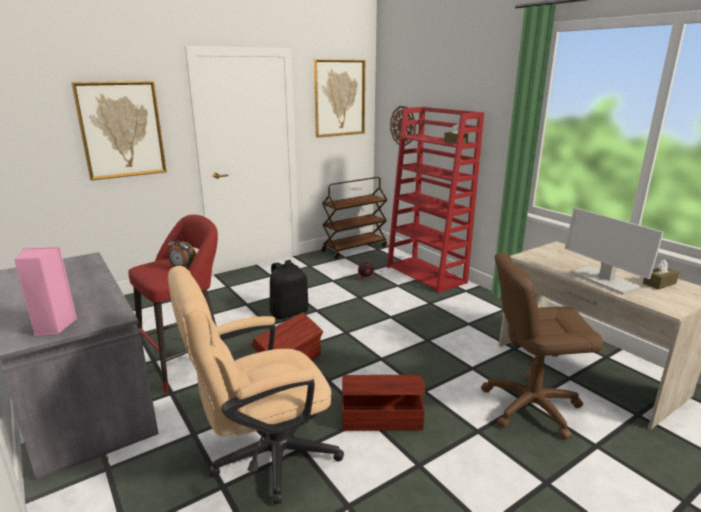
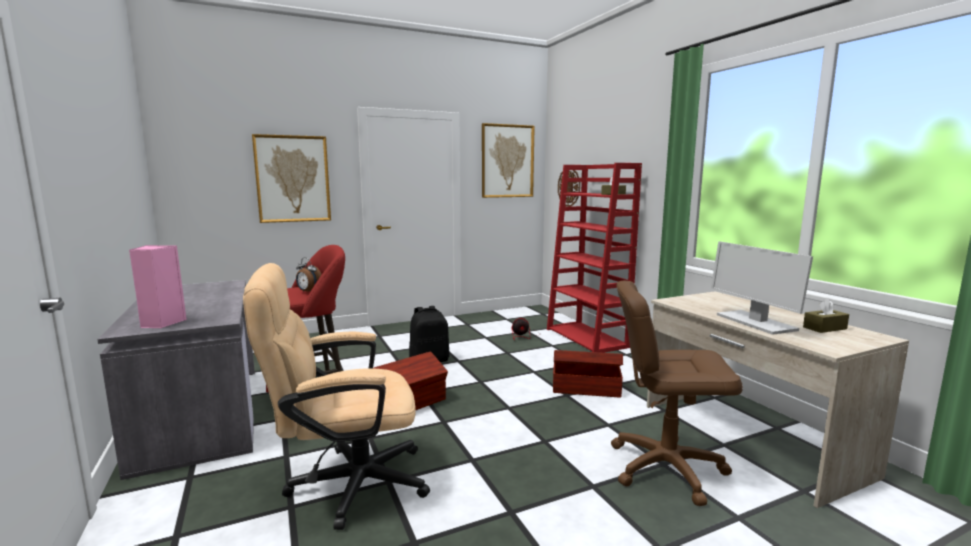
camera: 10 degrees right, 10 degrees down
(354, 248) = (519, 312): brown cart -> none
(380, 417) = (486, 461): brown storage box -> brown storage box (585, 388)

